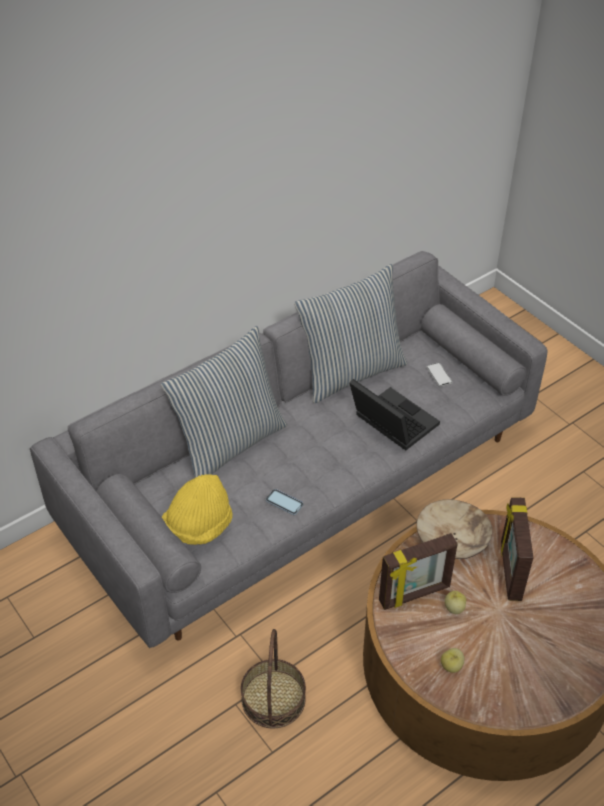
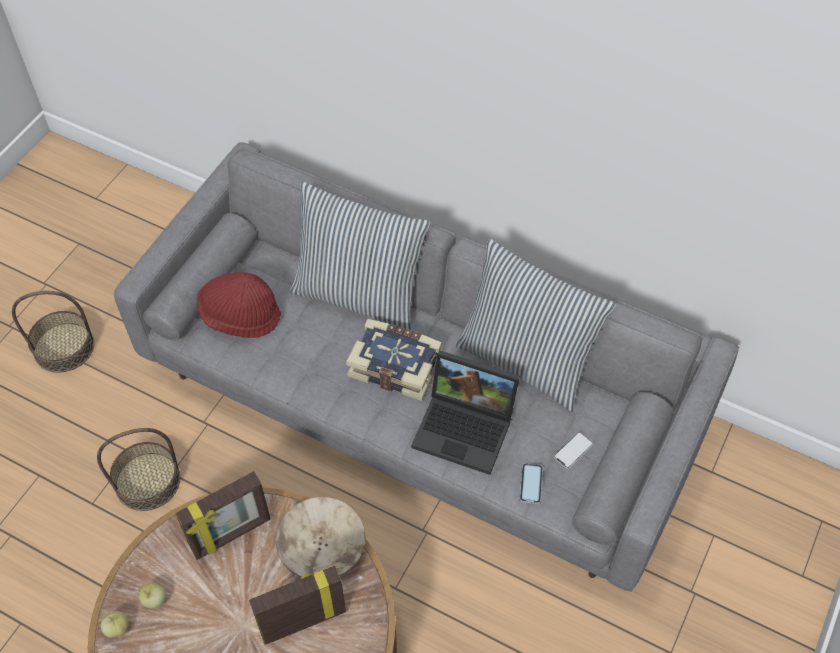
camera: 65 degrees right, 10 degrees up
(78, 730) = (64, 347): none -> basket
(199, 526) = (240, 316): yellow hat -> red hat
(284, 503) = (302, 373): phone -> phone (531, 484)
(311, 443) = (396, 365): none -> book
(390, 422) = (467, 427): laptop -> laptop turned 90 degrees clockwise
(415, 595) = (231, 535): picture frame -> picture frame turned 75 degrees counterclockwise
(454, 608) = (229, 579): apple -> apple (117, 628)

